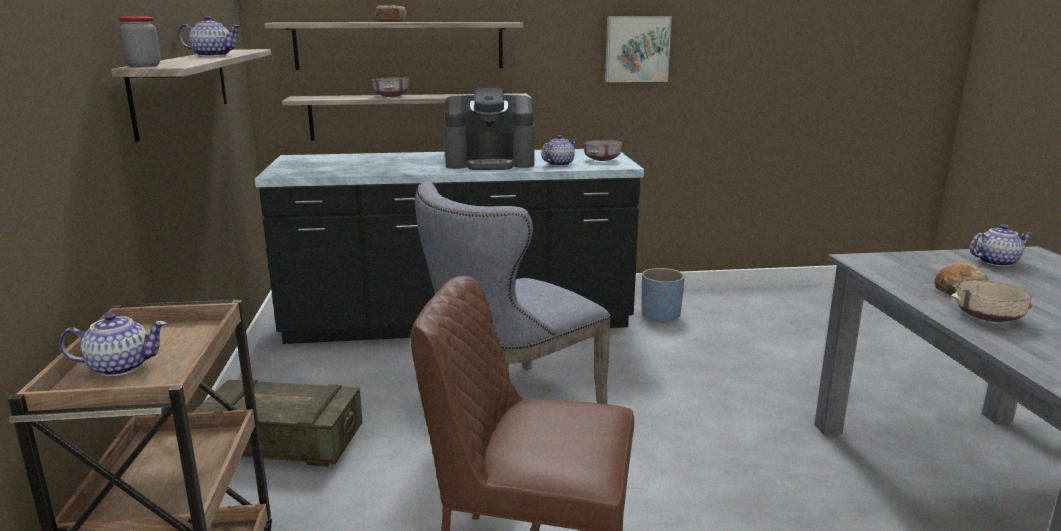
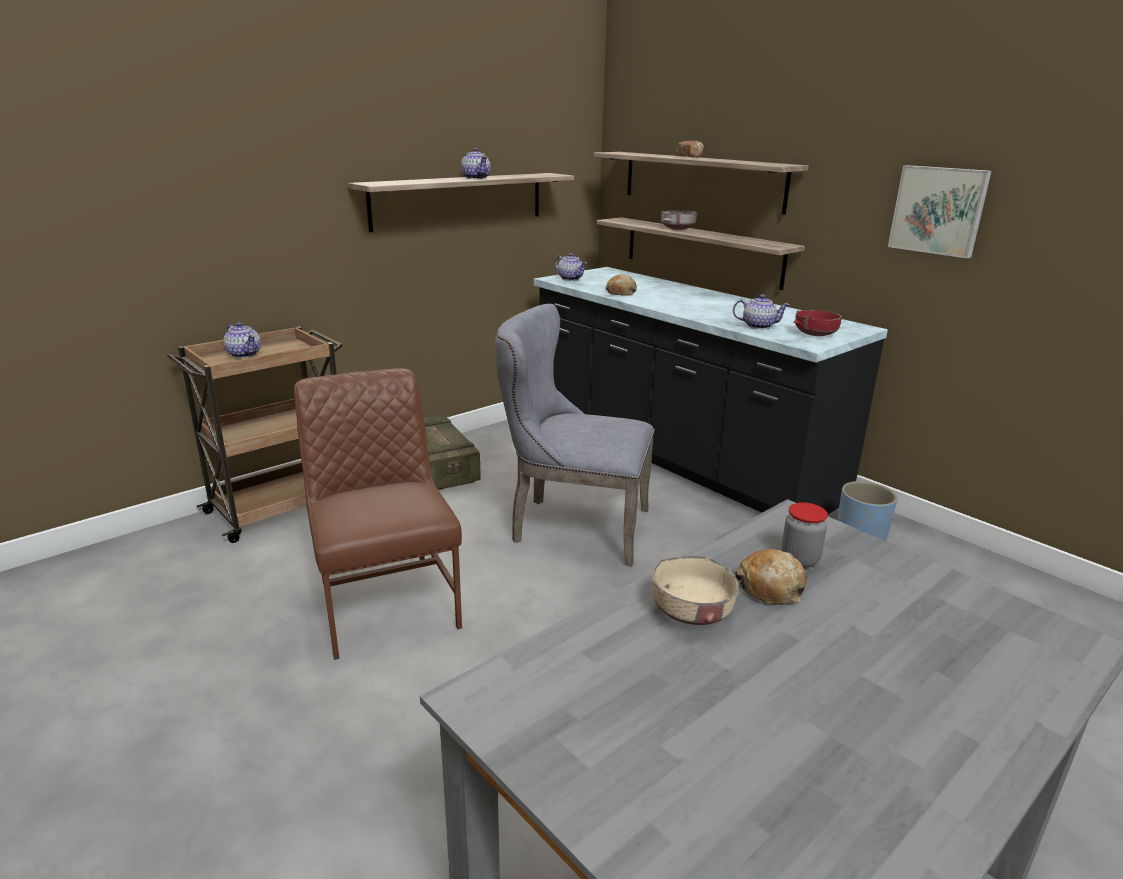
camera: 55 degrees right, 5 degrees up
(143, 66) = (369, 182): jar -> jar (799, 559)
(383, 169) = (621, 292): none -> bread
(490, 163) = (710, 309): coffee machine -> none
(602, 160) = (816, 334): grey bowl -> red bowl
(995, 262) = (956, 609): teapot -> teapot (571, 278)

